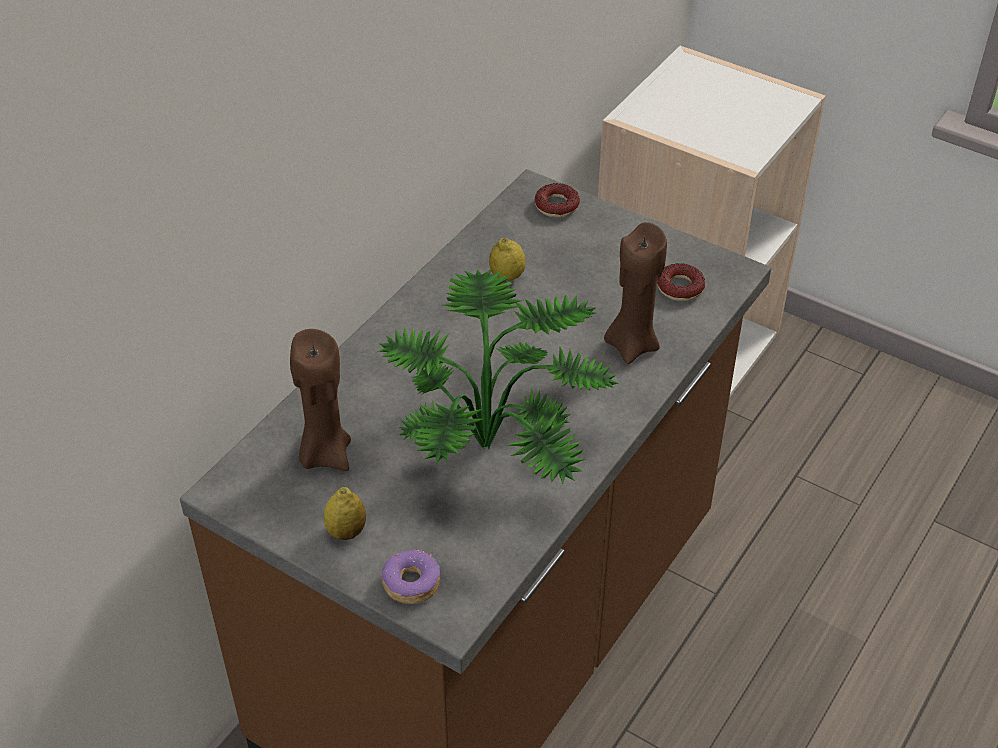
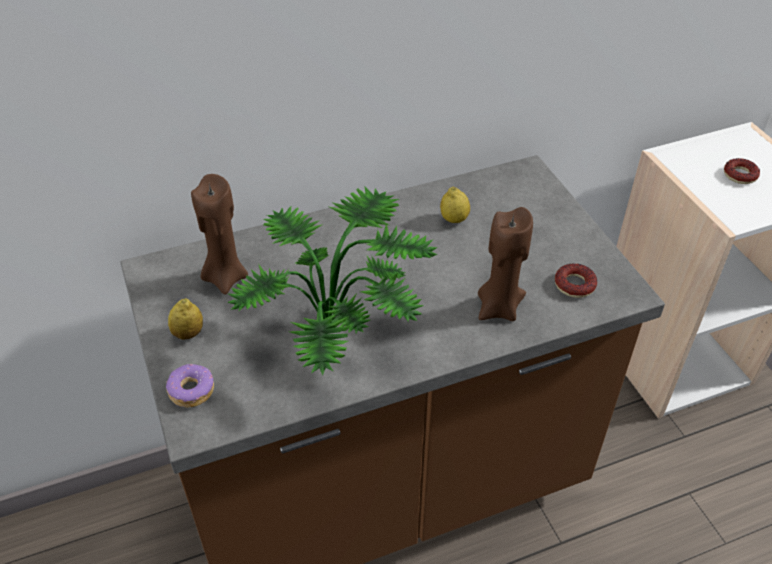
camera: 35 degrees right, 0 degrees up
(556, 205) = (535, 187): donut -> donut (740, 175)

